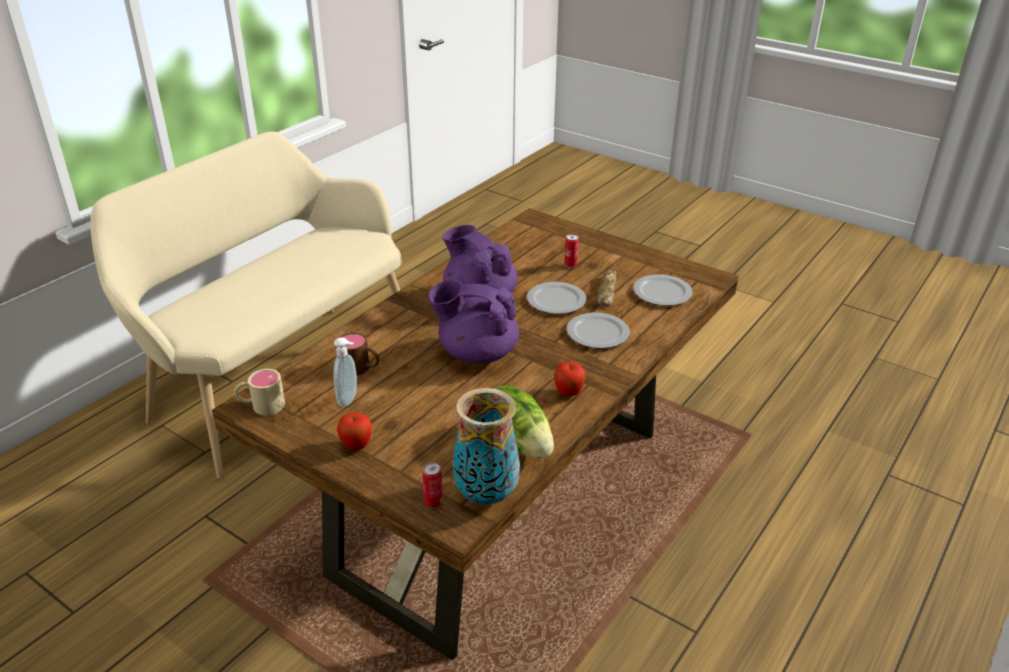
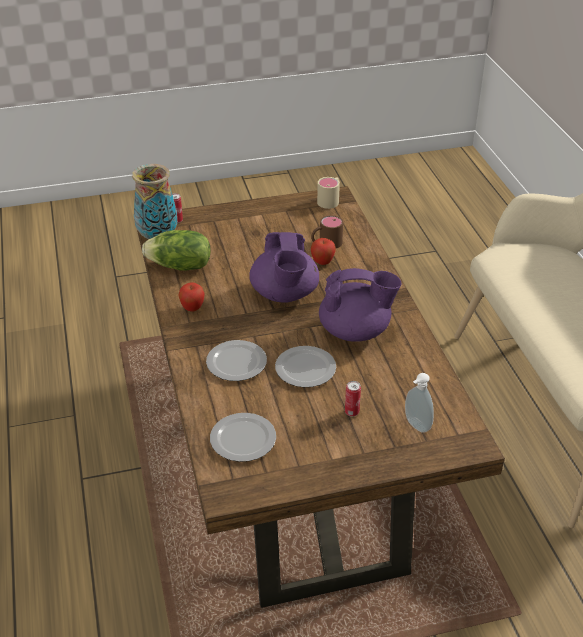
camera: 130 degrees right, 5 degrees up
(349, 399) = (298, 228): soap dispenser -> soap dispenser (416, 426)
(356, 446) = (252, 215): apple -> apple (322, 262)
(476, 353) = (284, 294): purple teapot -> purple teapot turned 120 degrees clockwise
(606, 292) = (284, 405): bread -> none

